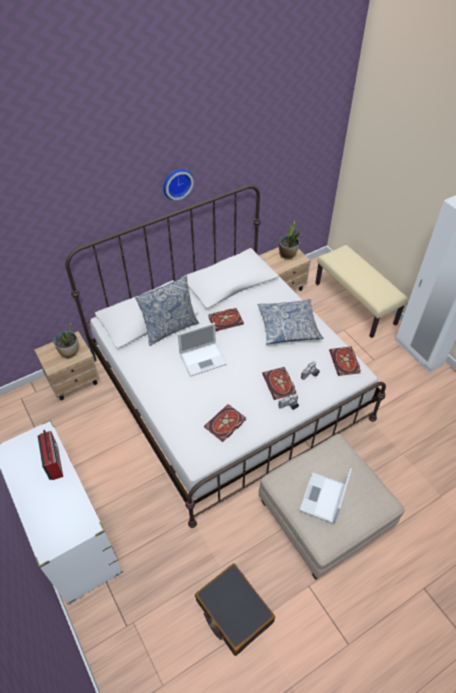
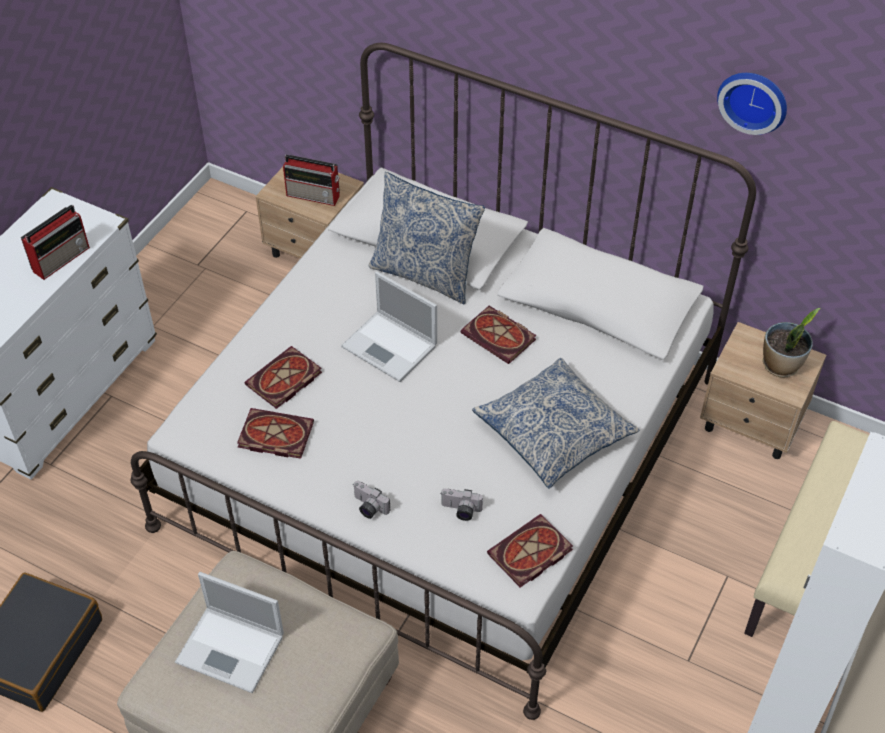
camera: 60 degrees right, 0 degrees up
(69, 352) = (314, 195): potted plant -> radio
(176, 183) = (592, 57): wall clock -> wall clock (754, 99)
(280, 384) = (407, 475): book -> book (283, 381)
(323, 499) = (232, 649): laptop -> laptop turned 150 degrees counterclockwise

